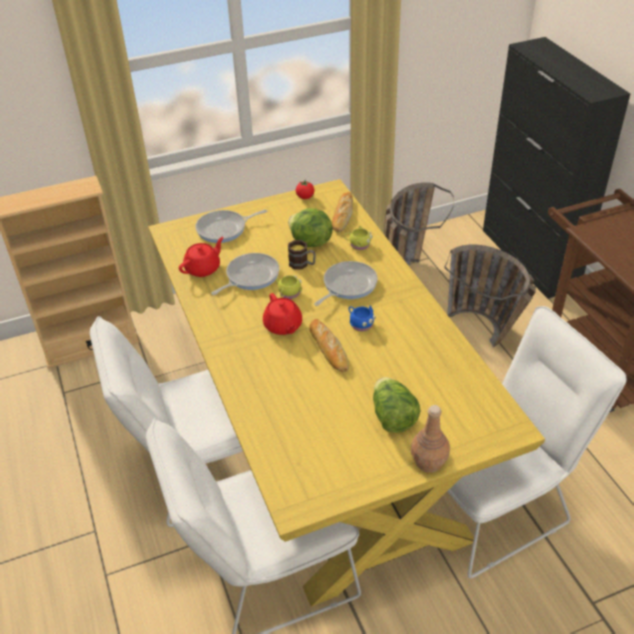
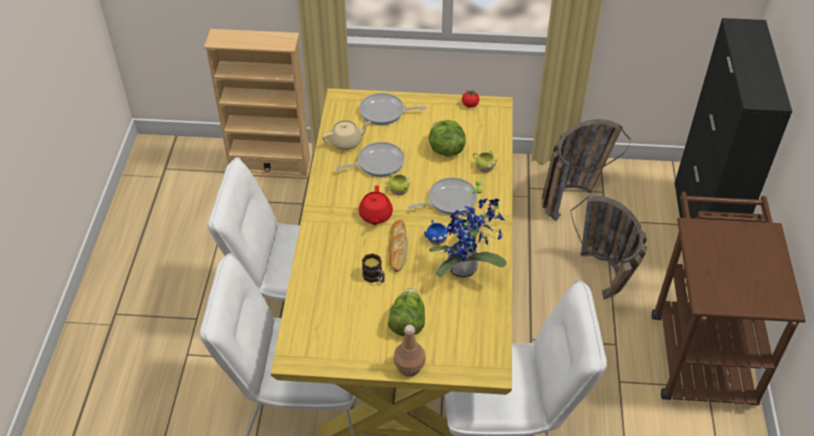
camera: 25 degrees right, 5 degrees up
(203, 268) = (346, 142): red teapot -> beige teapot
(302, 264) = (425, 167): mug -> mug (375, 277)
(342, 215) = (489, 133): bread -> none
(413, 342) = (466, 269): none -> potted plant

